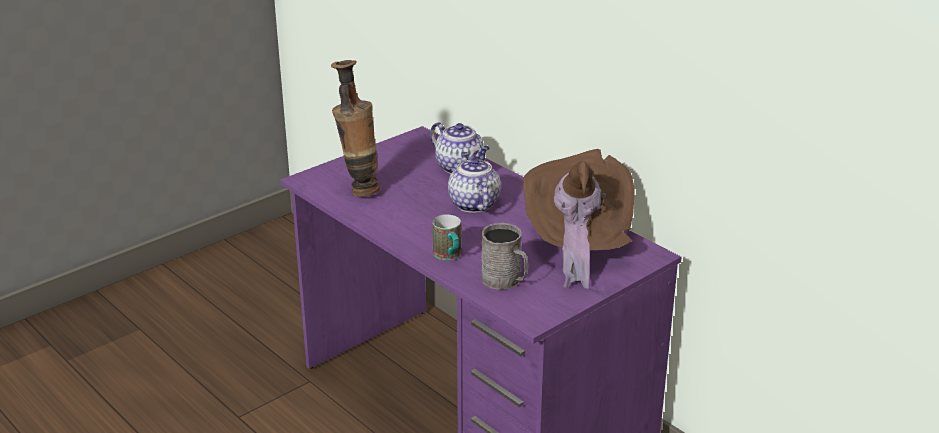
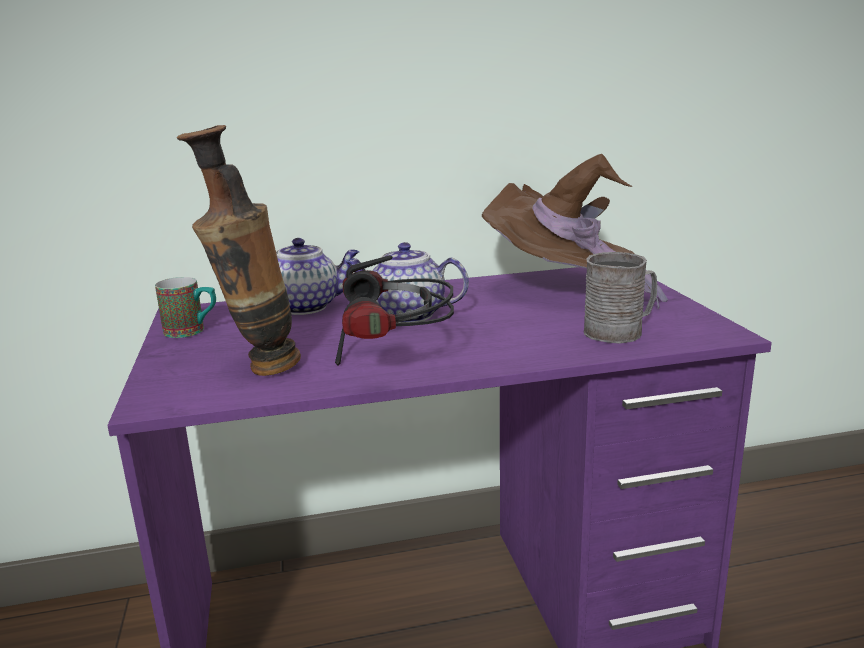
camera: 60 degrees left, 10 degrees down
(388, 225) = (395, 369): none -> headphones
(449, 256) = (528, 349): mug -> mug (192, 331)

